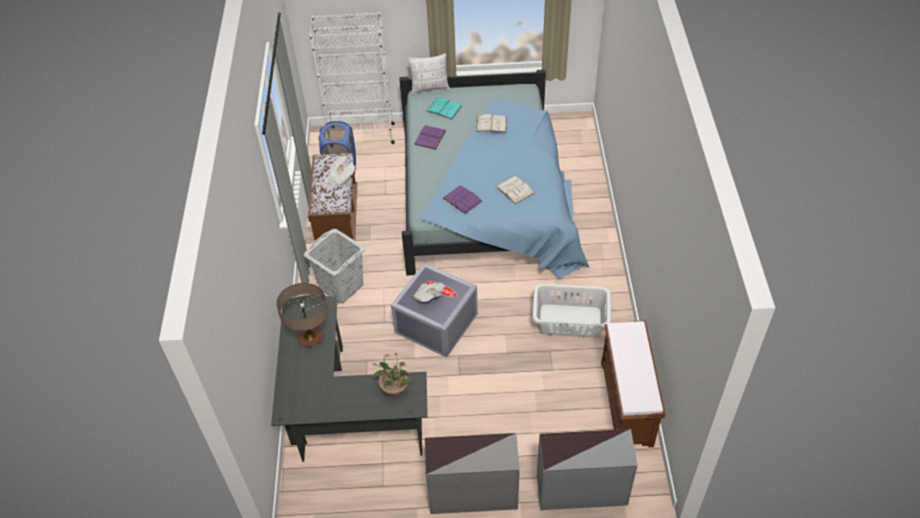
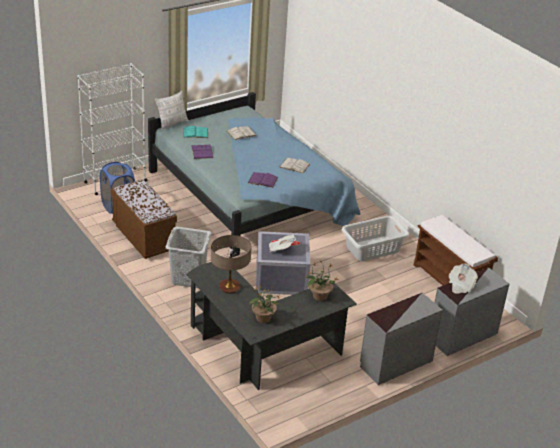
camera: 35 degrees left, 15 degrees down
(311, 395) = (263, 318): none -> potted plant
(340, 177) = (149, 195): newspaper -> newspaper (460, 285)

